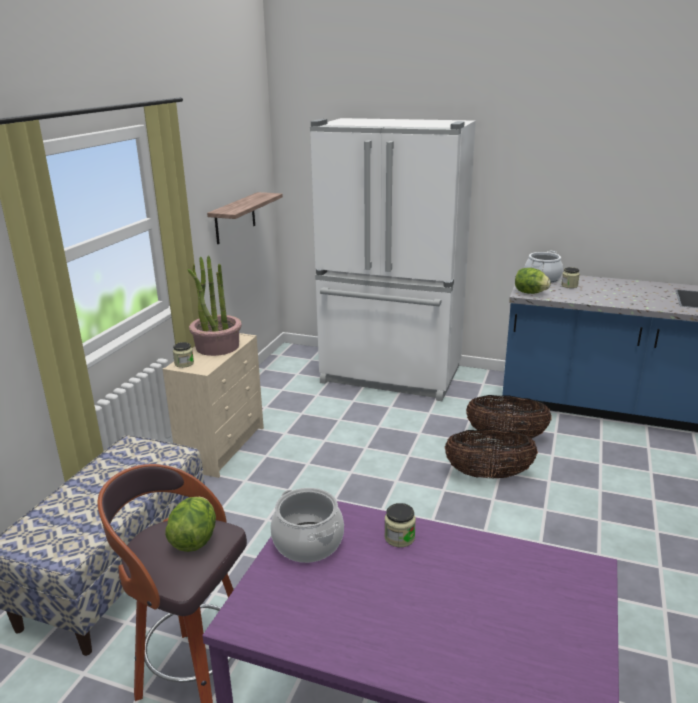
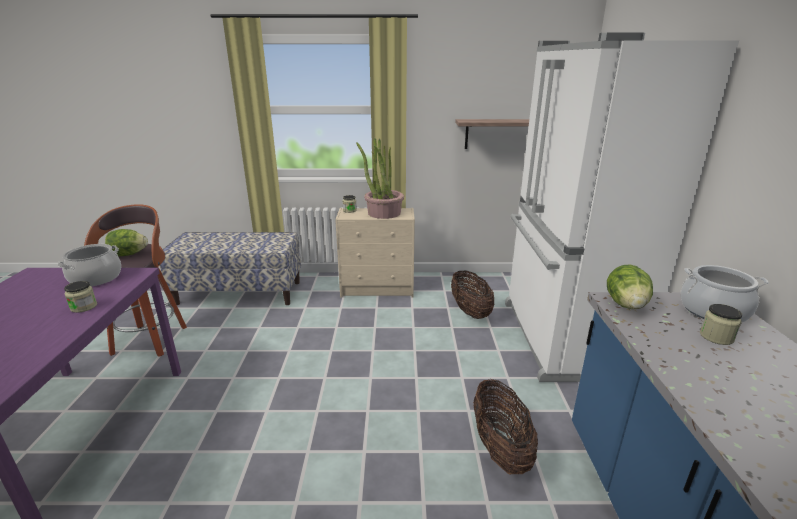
camera: 70 degrees right, 0 degrees up
(488, 475) = (409, 441): basket -> basket (470, 311)

